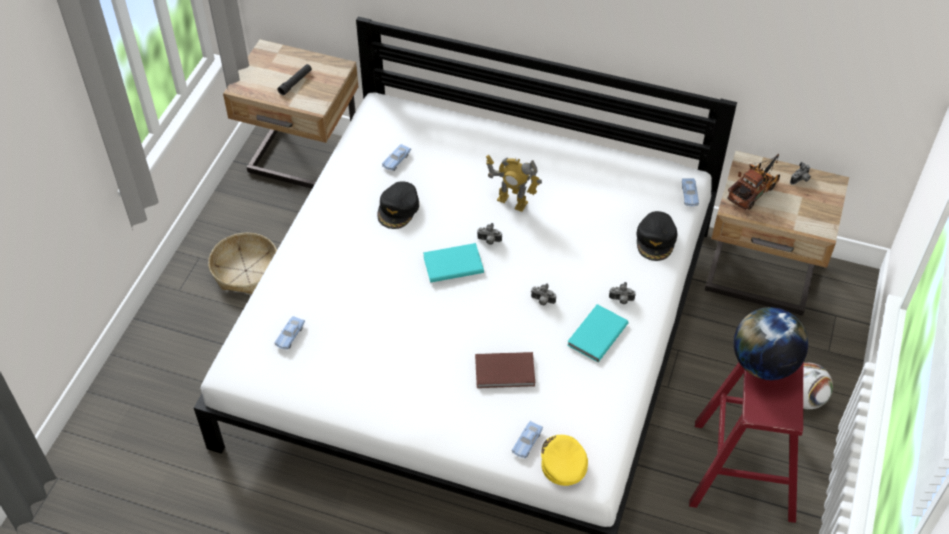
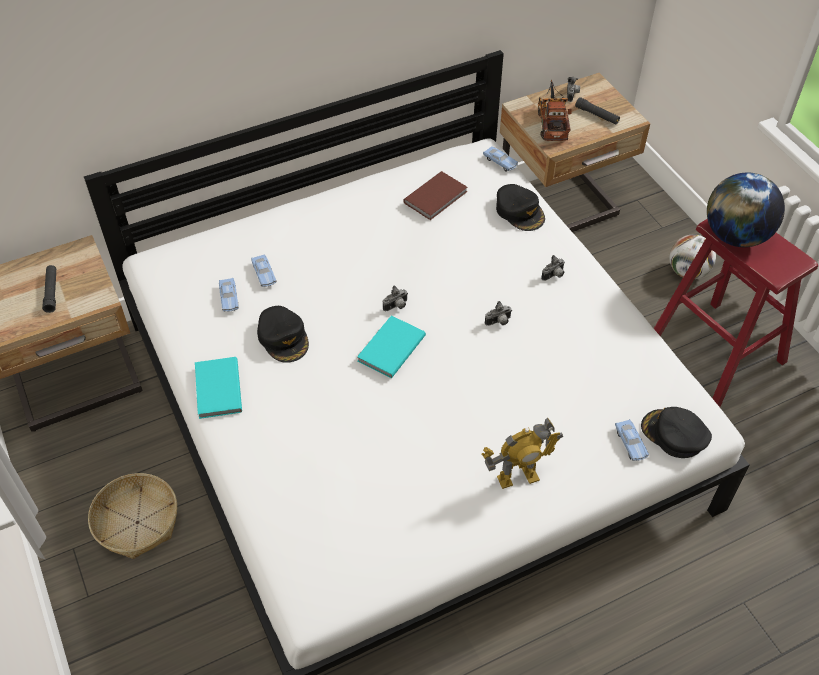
camera: 45 degrees left, 0 degrees up
(290, 336) = (325, 527): blue toy car -> blue toy car (264, 274)
(505, 372) = (543, 402): brown book -> brown book (437, 197)
(512, 201) = (373, 261): toy robot -> toy robot (517, 477)
(563, 461) = (674, 435): yellow cap -> black cap
(595, 334) = (569, 316): turquoise book -> turquoise book (217, 390)
(799, 208) = (597, 115): none -> black flashlight

